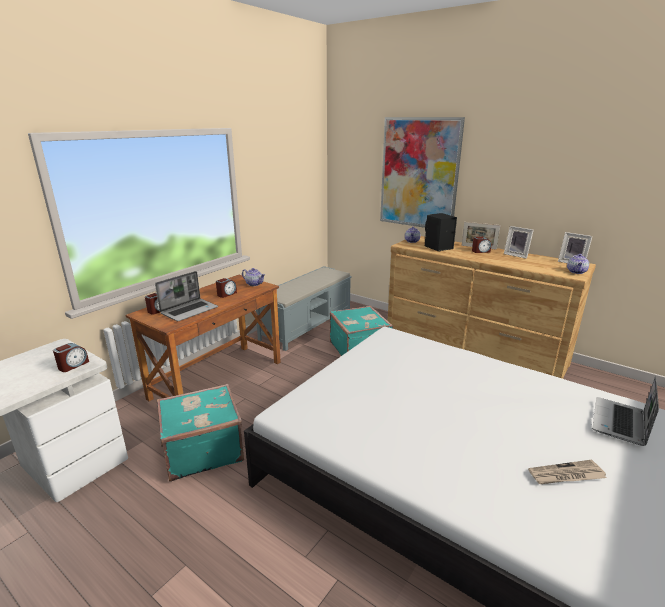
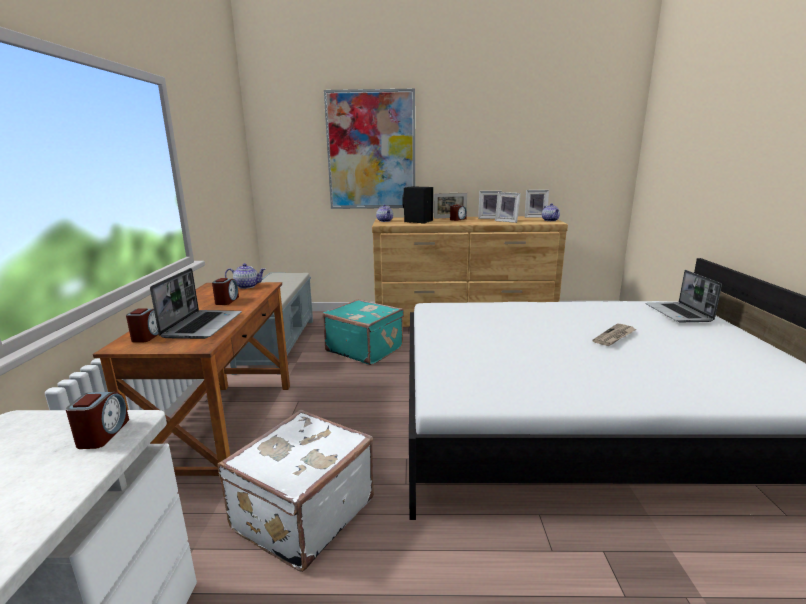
camera: 35 degrees left, 5 degrees down
(202, 450) = (301, 513): turquoise suitcase -> white suitcase
(525, 264) = (507, 221): none -> picture frame
(566, 475) = (708, 353): newspaper -> newspaper (614, 336)

